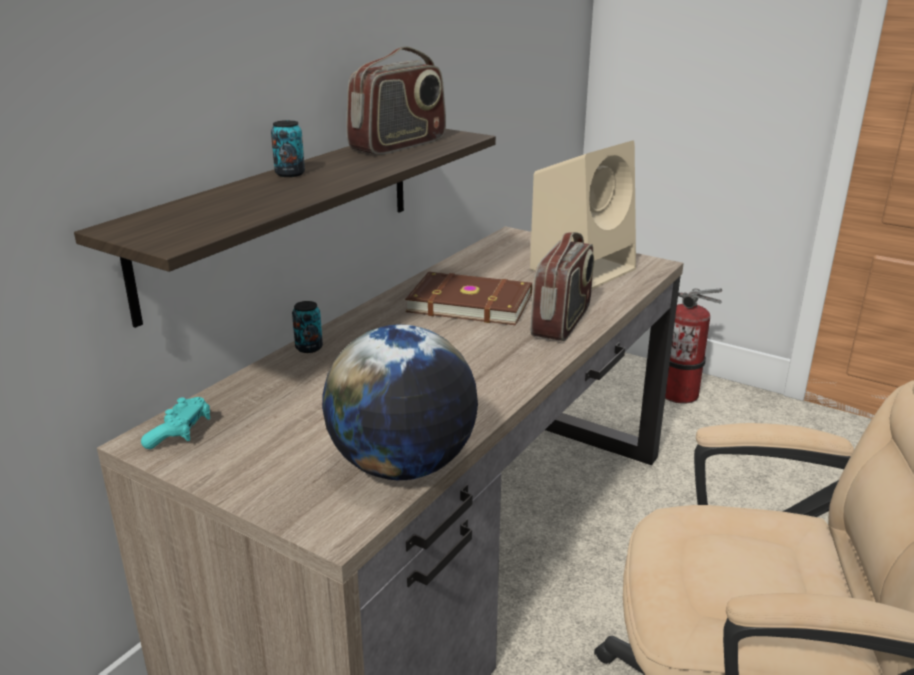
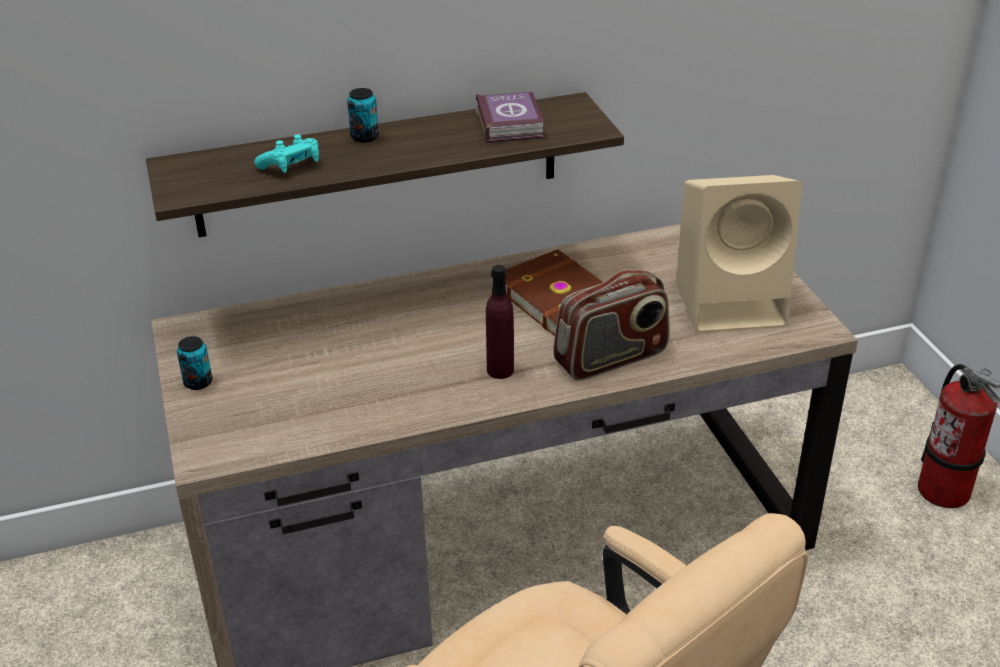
camera: 40 degrees right, 10 degrees up
(180, 434) = (205, 333): turquoise game controller -> turquoise game controller (292, 166)
(309, 348) = (374, 292): can -> can (198, 382)
(399, 145) = (510, 123): radio -> book
(402, 466) = (300, 434): globe -> none
(497, 357) = (500, 370): none -> purple bottle

